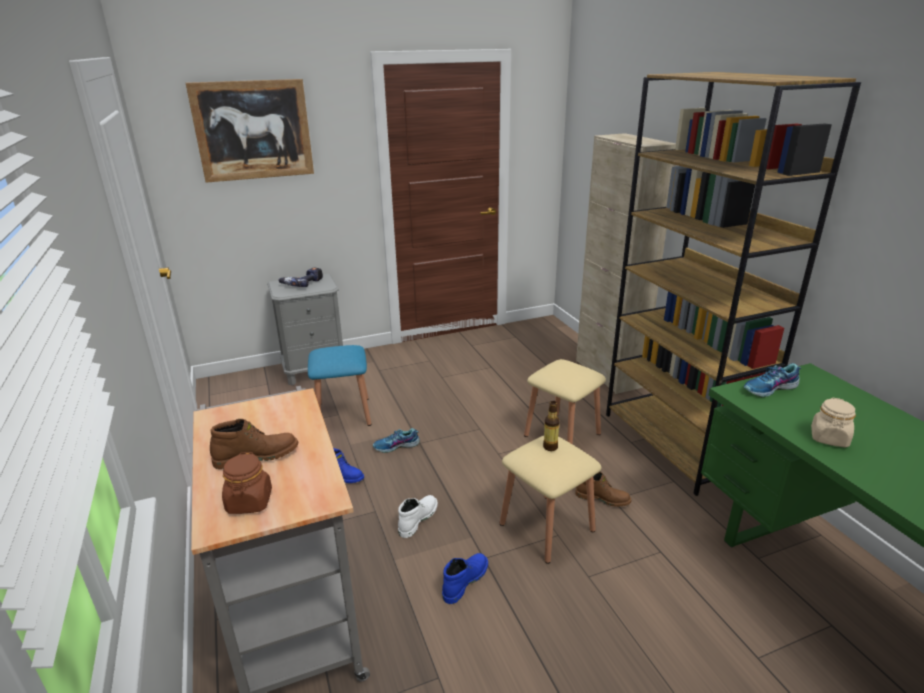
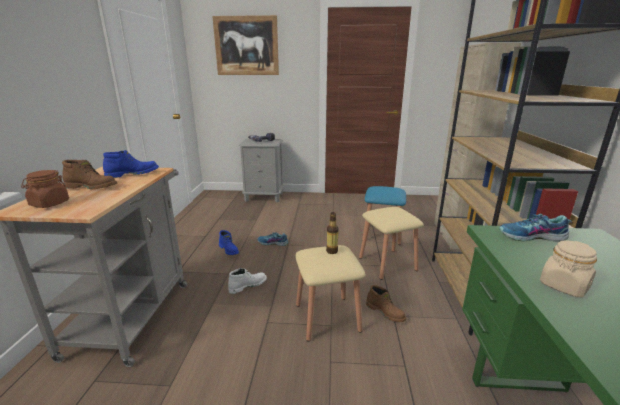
camera: 25 degrees right, 5 degrees down
(343, 414) = (259, 220): blue stool -> blue stool (382, 234)
(464, 580) = (242, 331): blue boot -> blue boot (133, 174)

